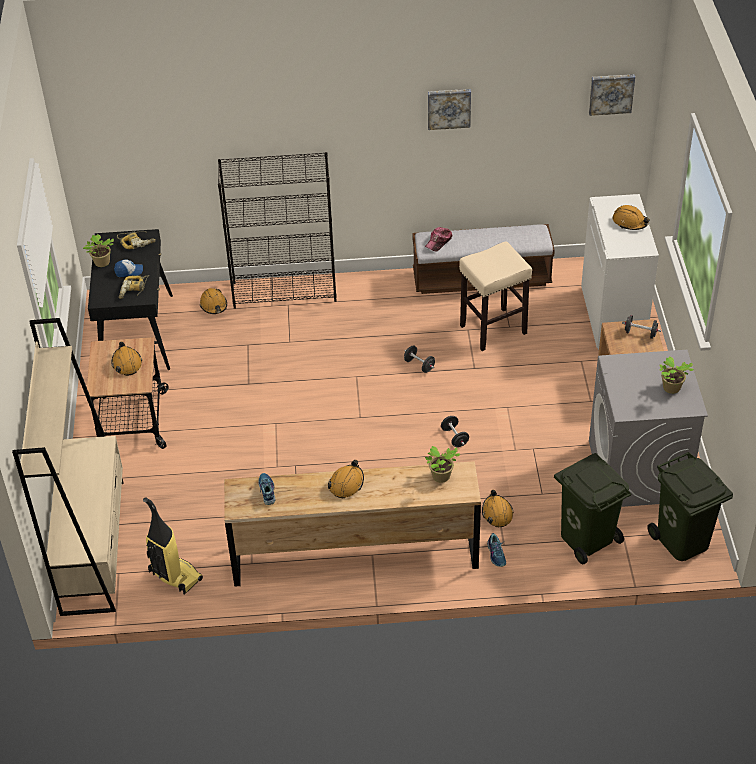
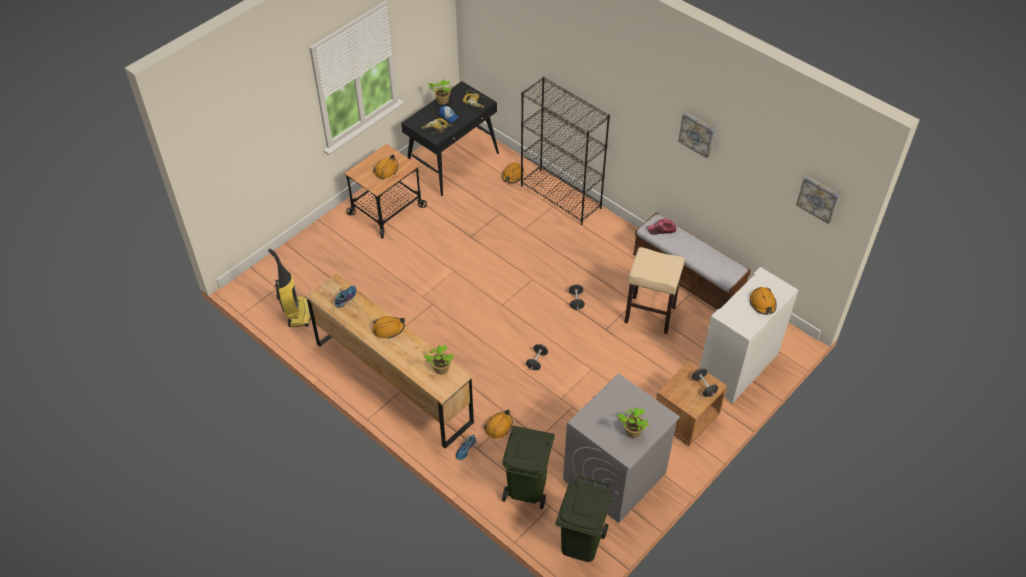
camera: 45 degrees right, 5 degrees up
(93, 545) = (284, 263): beige bookcase -> none

